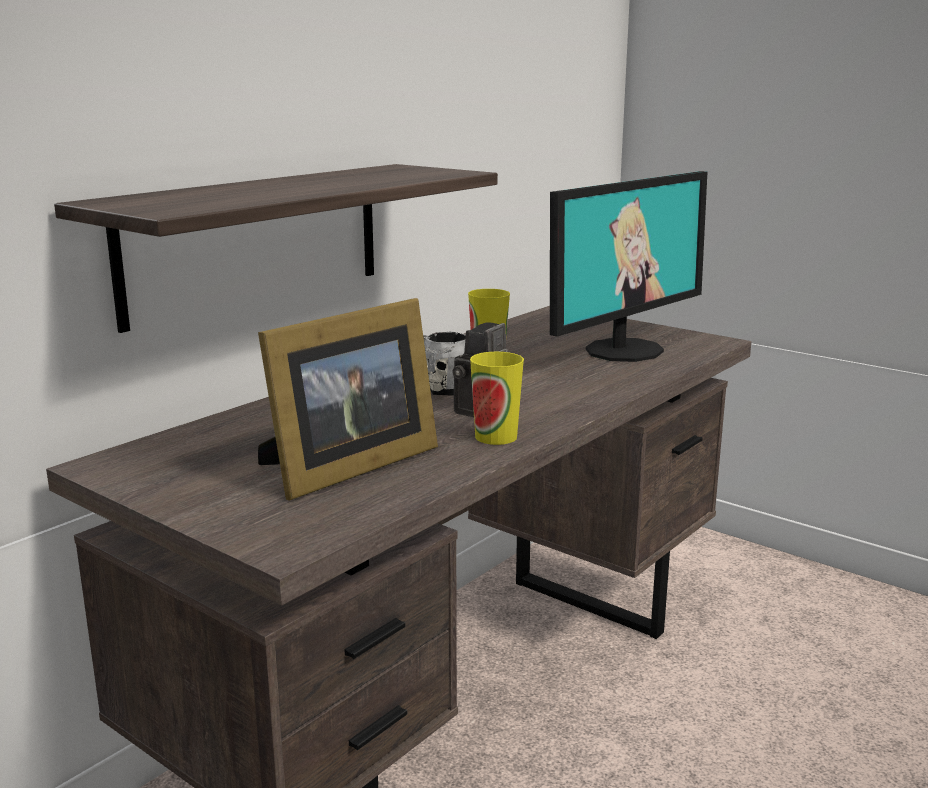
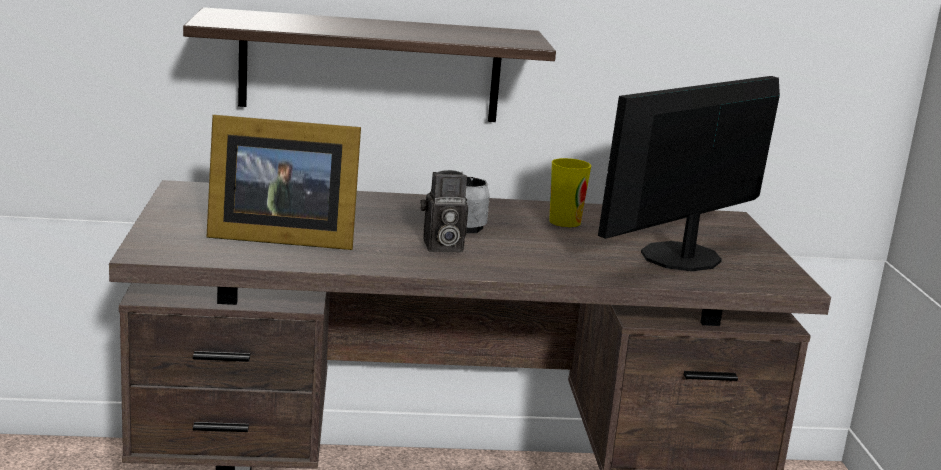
camera: 45 degrees right, 0 degrees up
(496, 437) = (402, 261): cup -> none
(622, 350) = (682, 257): monitor -> monitor turned 135 degrees clockwise

